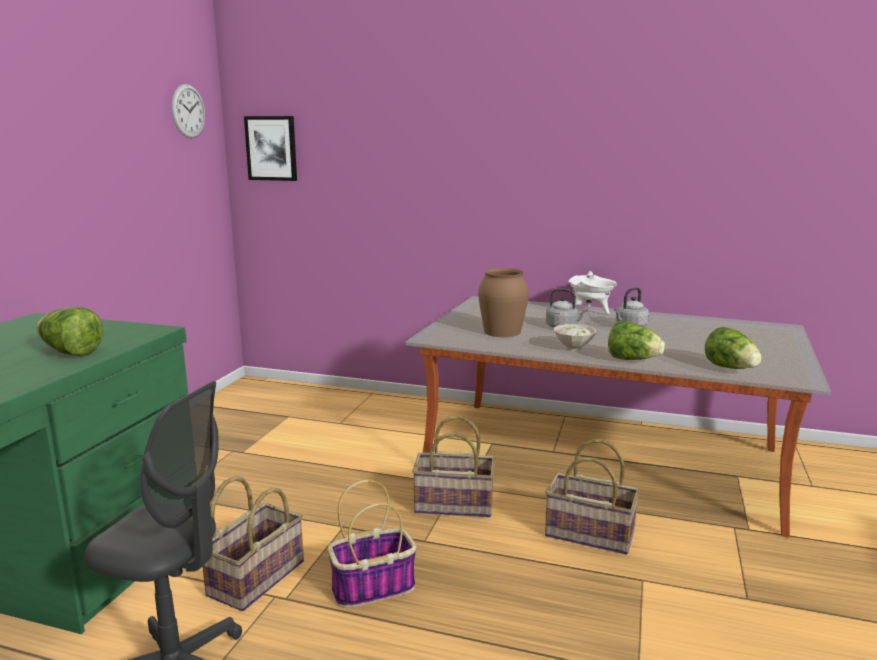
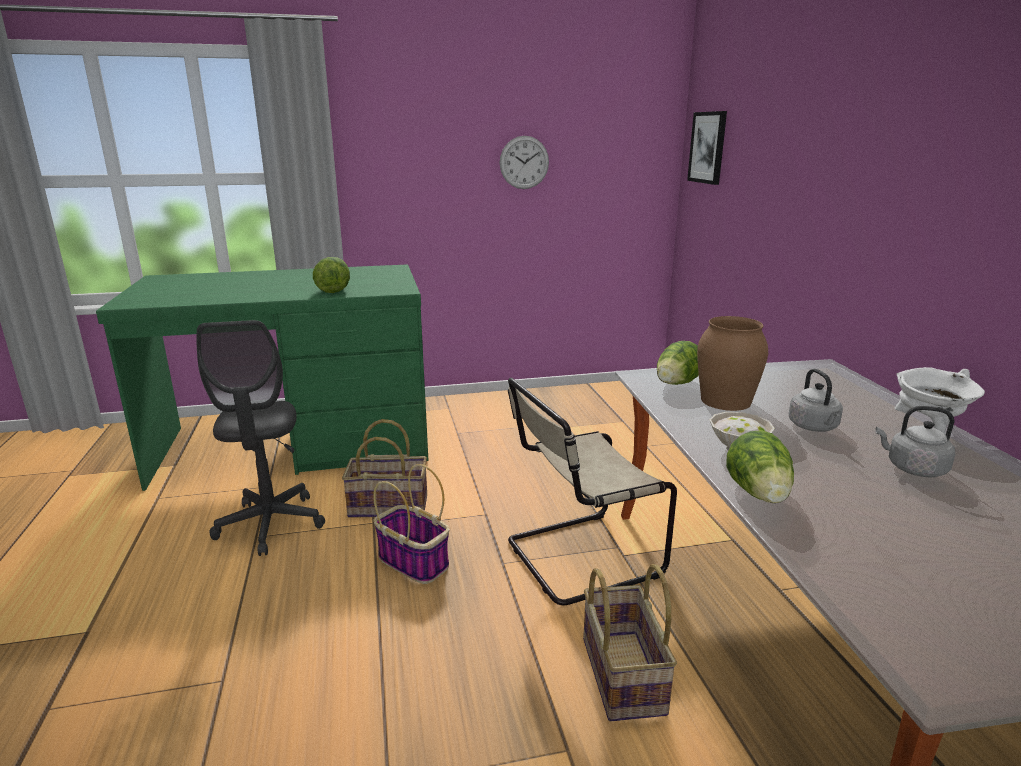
camera: 60 degrees right, 5 degrees up
(188, 111) = (632, 108): wall clock -> wall clock (524, 162)
(453, 505) = (578, 558): basket -> beige chair
(730, 368) = (863, 585): lettuce -> lettuce (676, 384)

